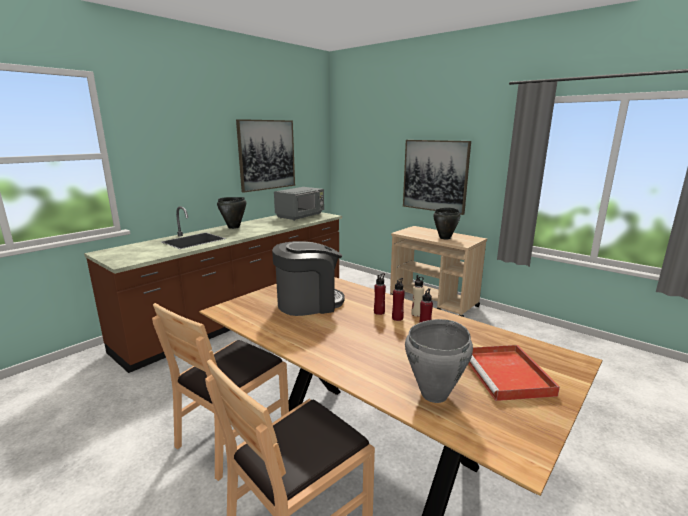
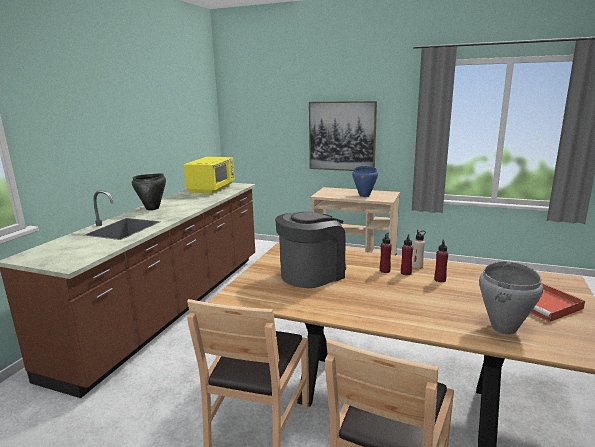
camera: 20 degrees left, 0 degrees up
(266, 155) = (164, 124): picture -> none
(301, 216) = (212, 188): grey microwave -> yellow microwave
(445, 238) = (364, 195): black cooking pot -> blue cooking pot

